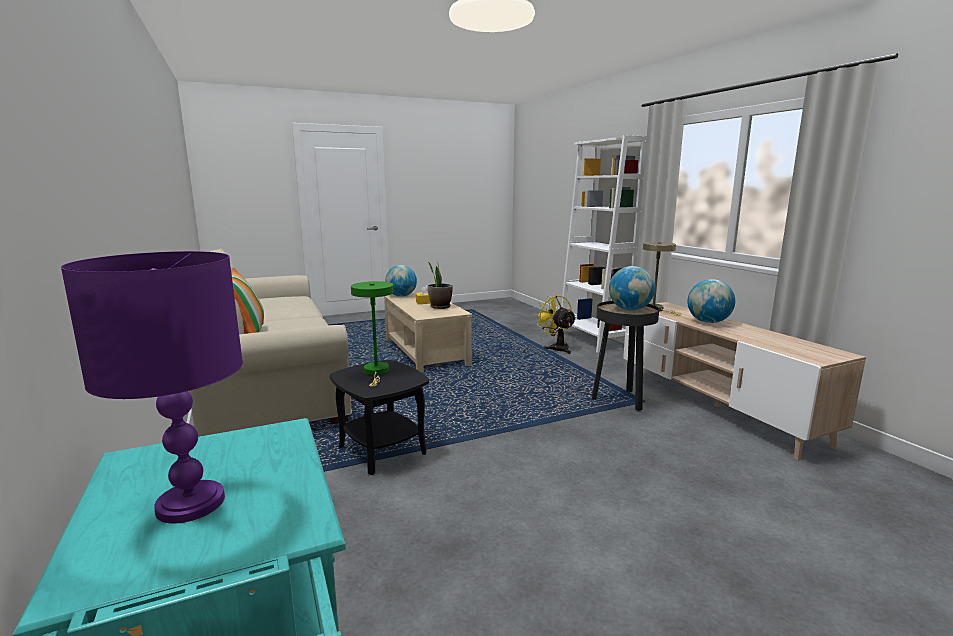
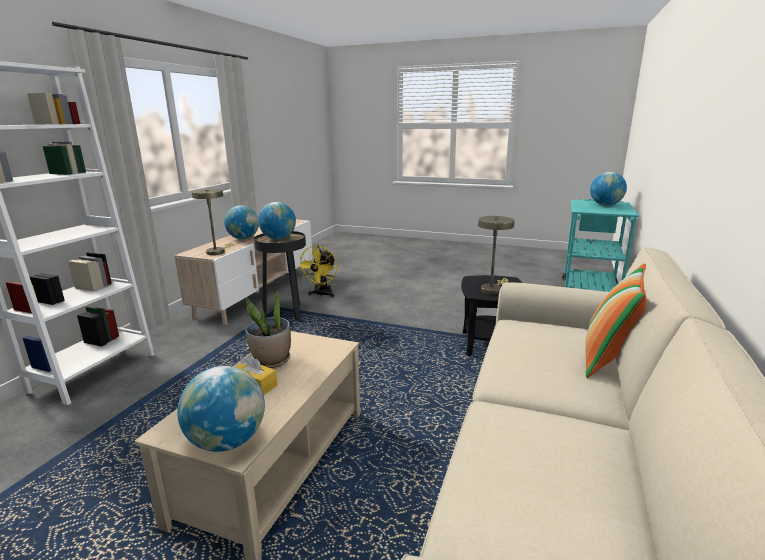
camera: 135 degrees left, 5 degrees up
(189, 504) = (605, 205): purple table lamp -> globe
(376, 372) = (492, 289): green table lamp -> beige table lamp
(556, 348) = (153, 380): yellow fan -> yellow fan (322, 294)

